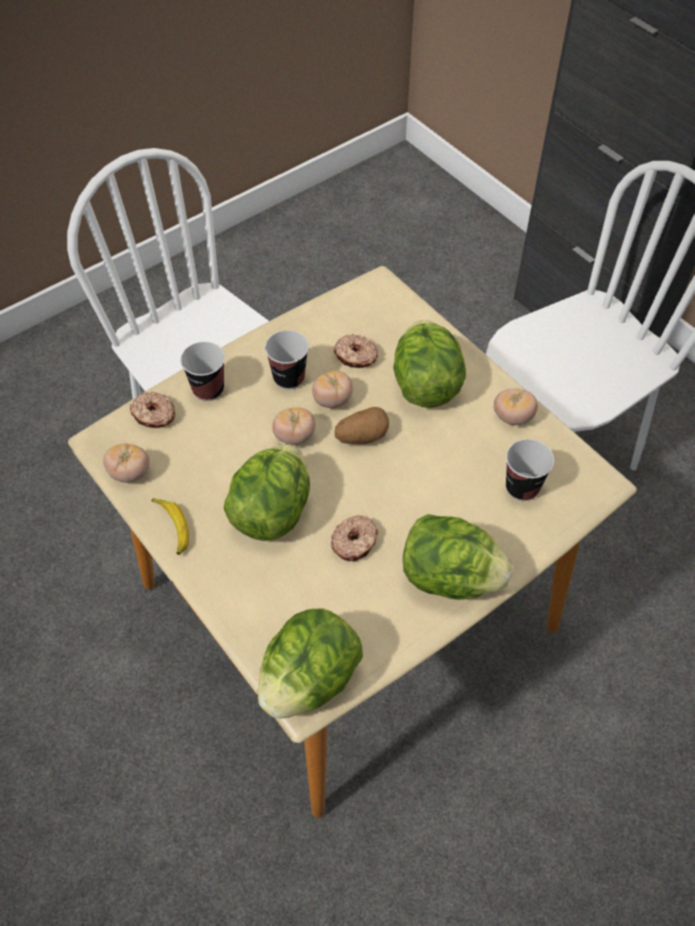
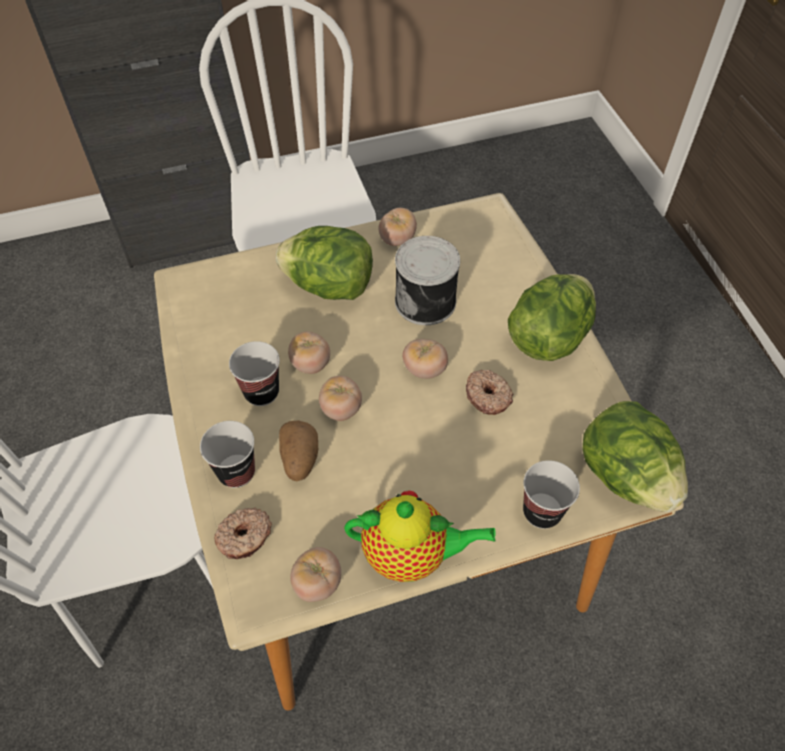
camera: 70 degrees left, 0 degrees up
(172, 528) = (411, 555): banana -> teapot
(271, 511) = (426, 455): lettuce -> none
(356, 356) = (265, 328): donut -> none
(361, 436) = (367, 353): potato -> potato (299, 459)
(363, 484) = (424, 369): none -> tomato
(446, 463) = (427, 301): none -> can
(522, 487) = (474, 259): cup -> cup (542, 512)

